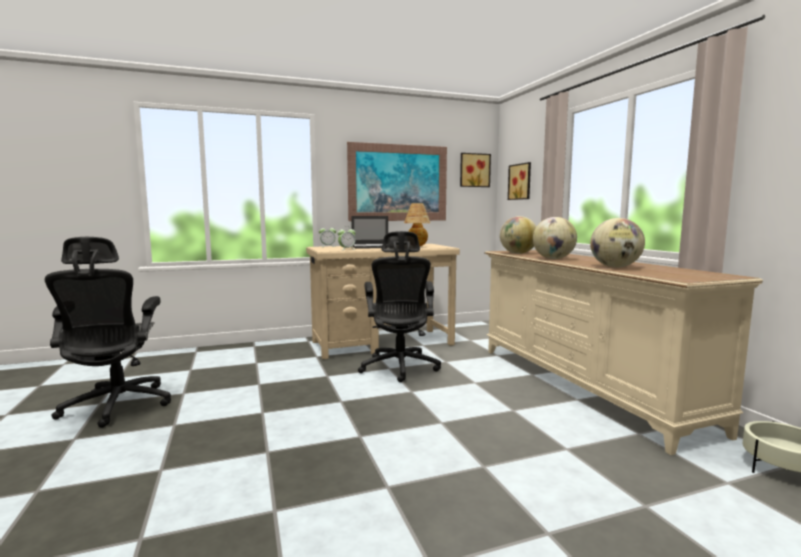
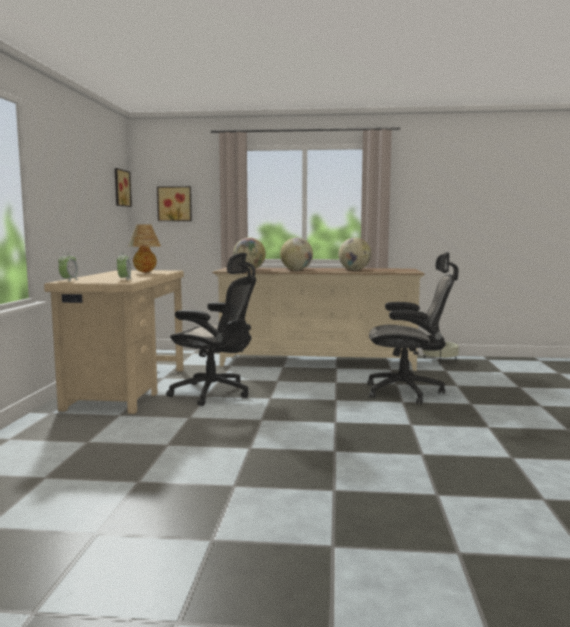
camera: 65 degrees left, 0 degrees up
(116, 408) = (134, 520): office chair -> office chair (408, 392)
(372, 247) = (114, 276): laptop -> none
(398, 183) = (81, 199): picture -> none

